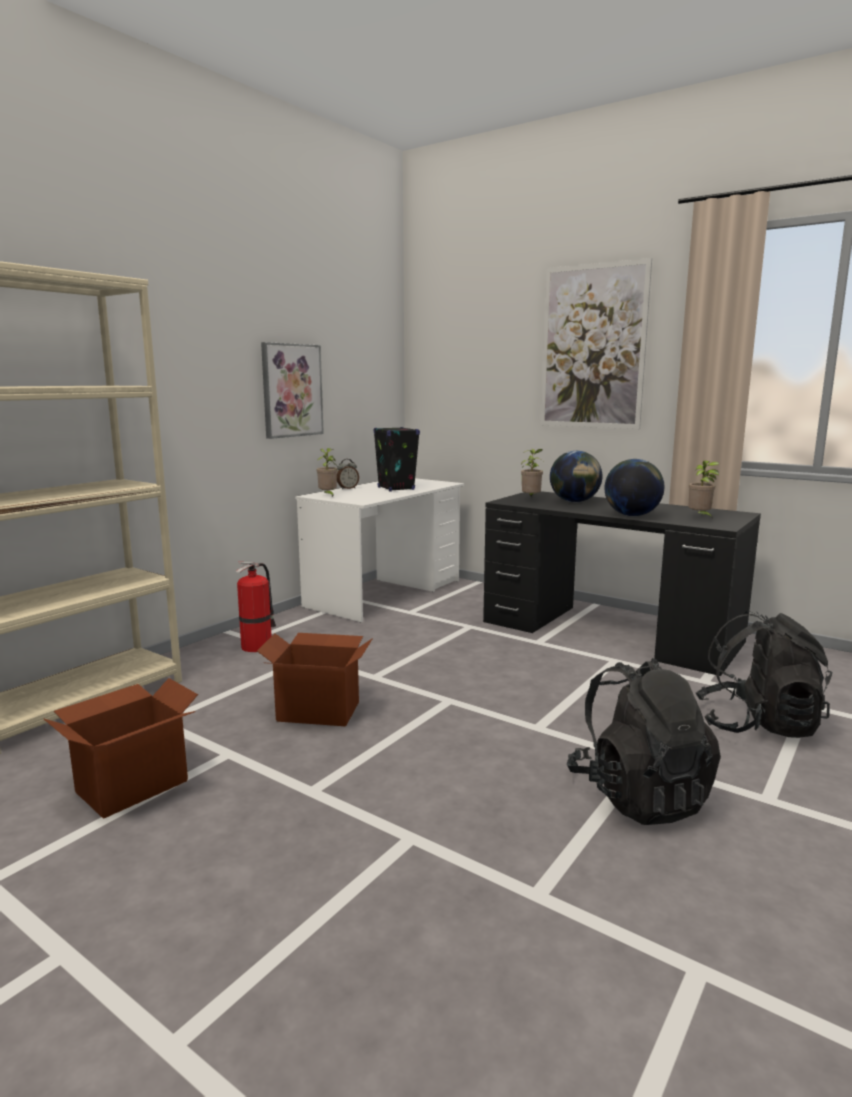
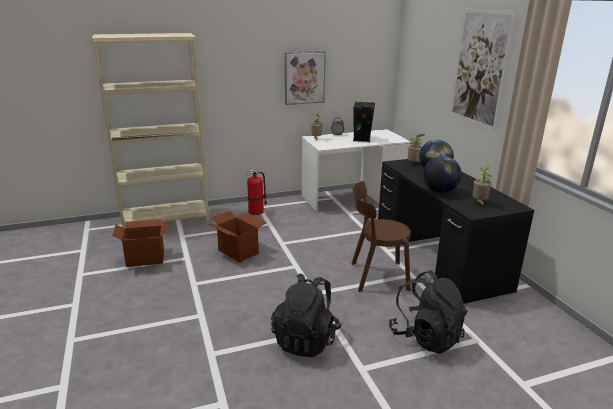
camera: 35 degrees right, 10 degrees up
(578, 676) = (376, 276): none -> brown chair

